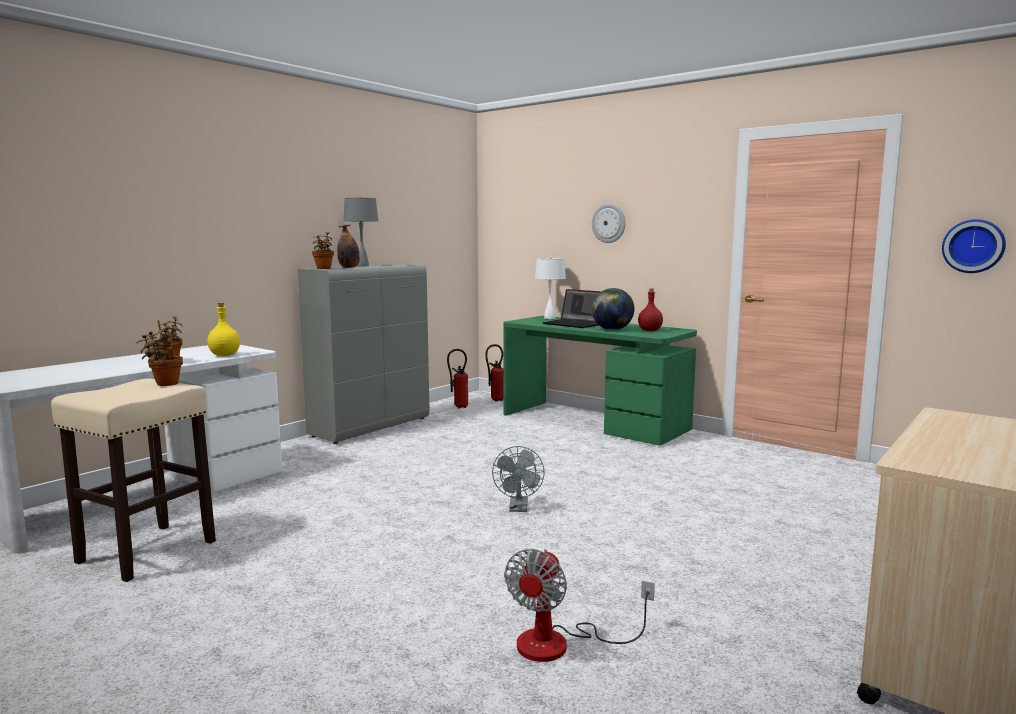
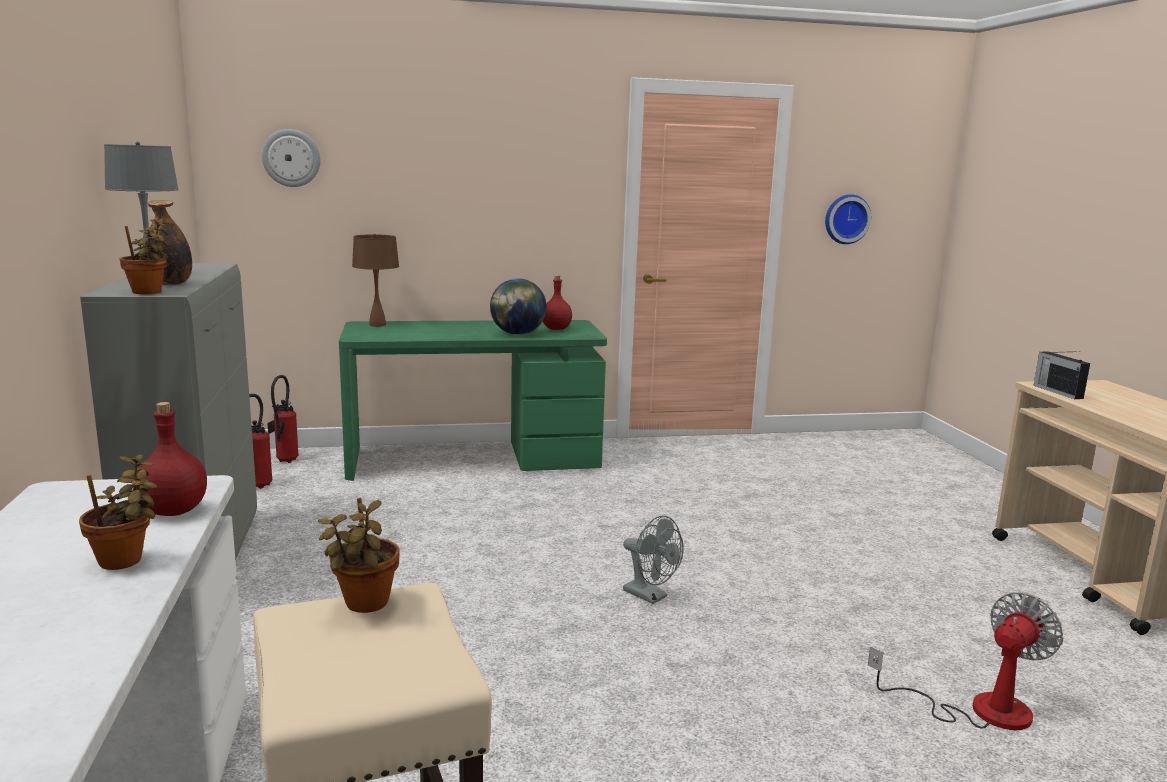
camera: 50 degrees left, 5 degrees up
(224, 355) = (173, 511): yellow bottle -> red bottle
(549, 318) = (378, 325): white table lamp -> brown table lamp
(560, 643) = (978, 709): fan -> fan turned 105 degrees counterclockwise
(575, 324) = (447, 331): laptop -> none
(609, 223) = (454, 185): wall clock -> wall clock (291, 158)
(938, 419) = (1057, 391): none -> radio

